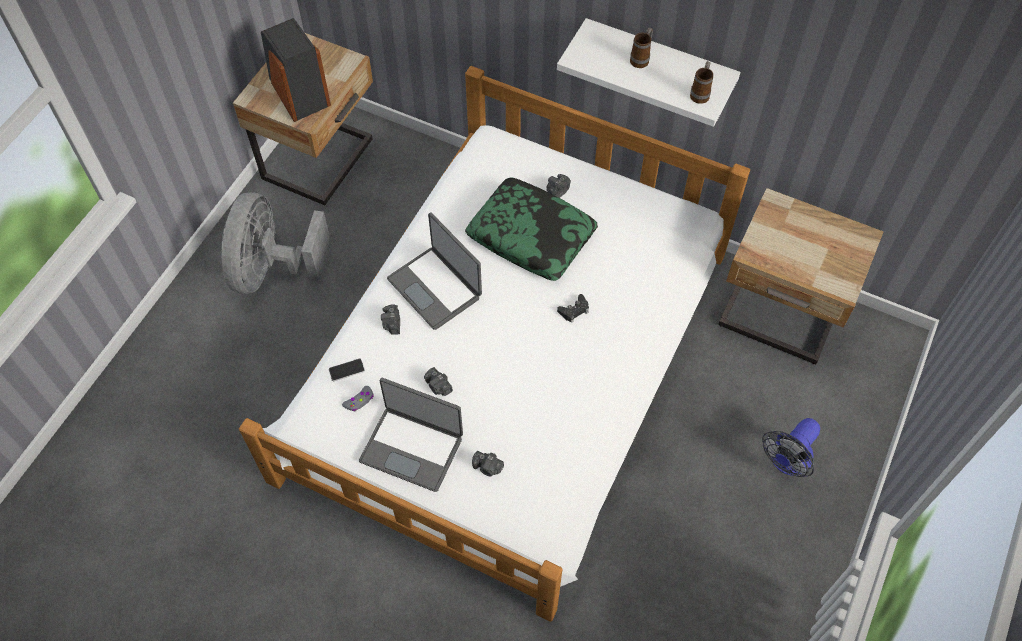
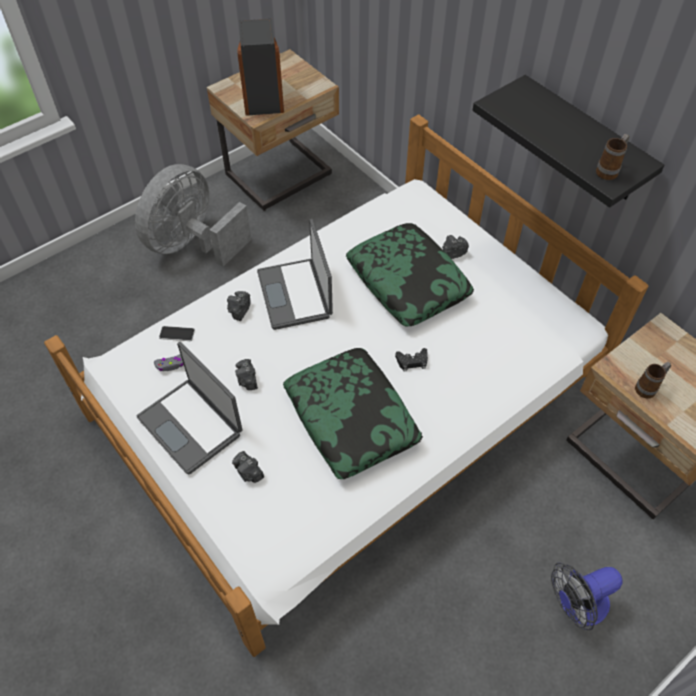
camera: 25 degrees right, 5 degrees down
(549, 383) = (351, 418): none -> pillow
(641, 59) = (562, 123): mug -> mug (648, 388)
(658, 64) = (583, 141): white shelf -> black shelf

